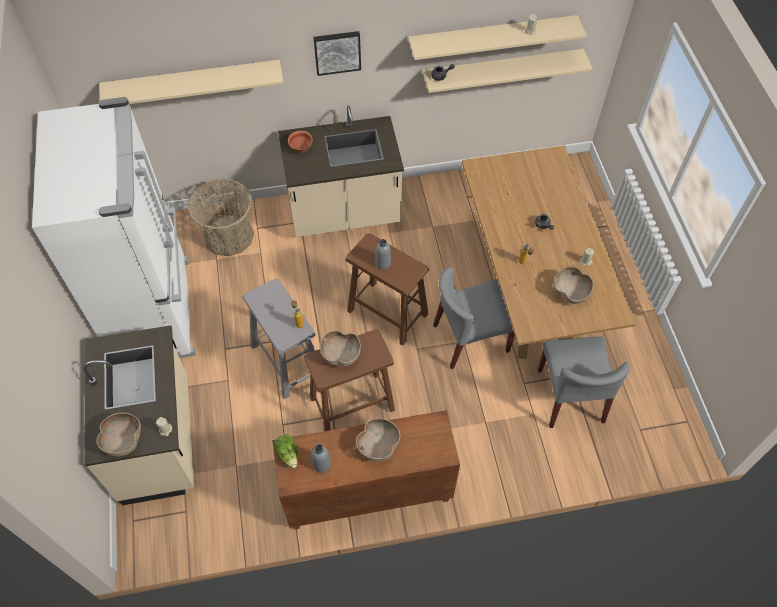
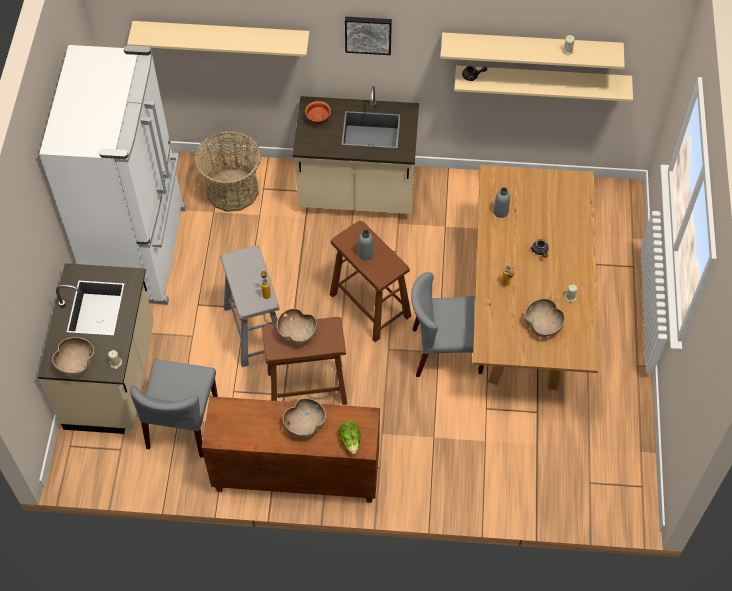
camera: 15 degrees right, 0 degrees up
(288, 454) = (220, 412): lettuce -> lettuce (351, 440)
(321, 464) = (248, 428): grey bottle -> grey bottle (500, 211)
(570, 396) = (529, 433): grey chair -> grey chair (182, 423)

